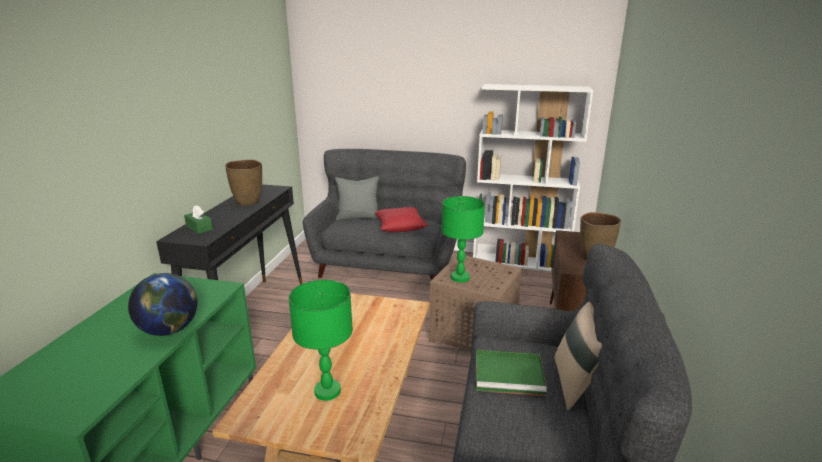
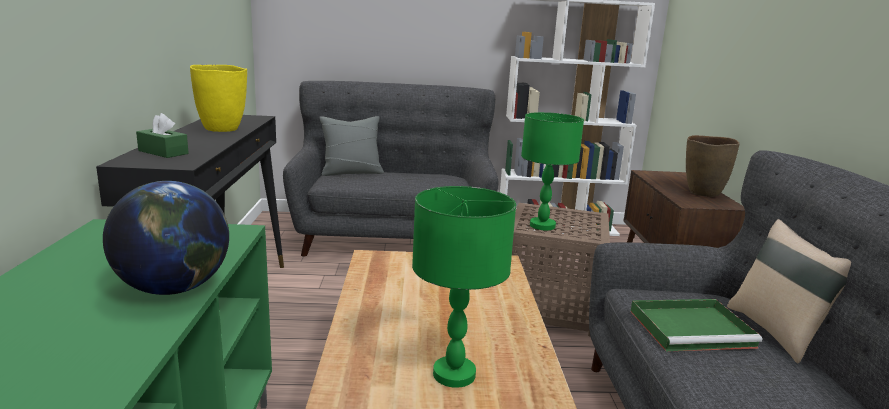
camera: 15 degrees left, 5 degrees down
(248, 202) = (223, 129): brown vase -> yellow vase
(400, 227) = (416, 181): red pillow -> none

